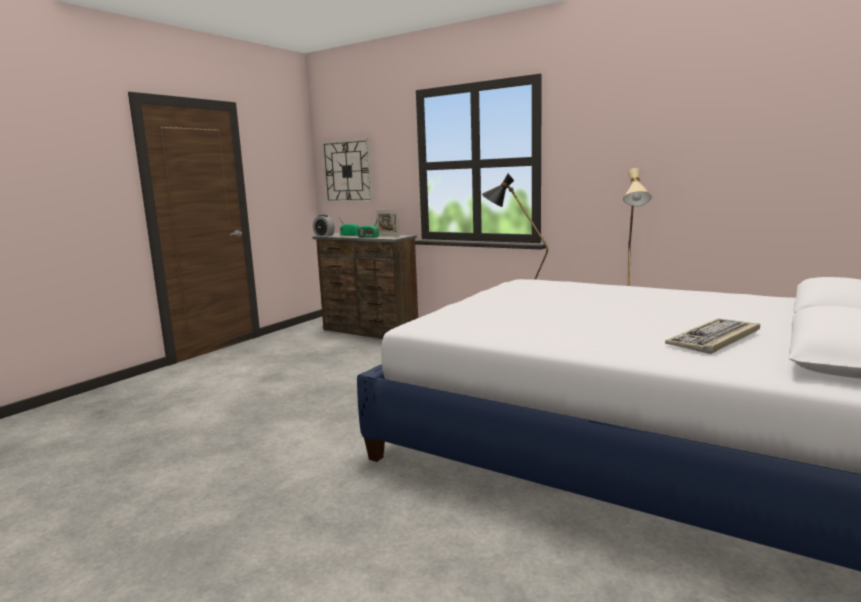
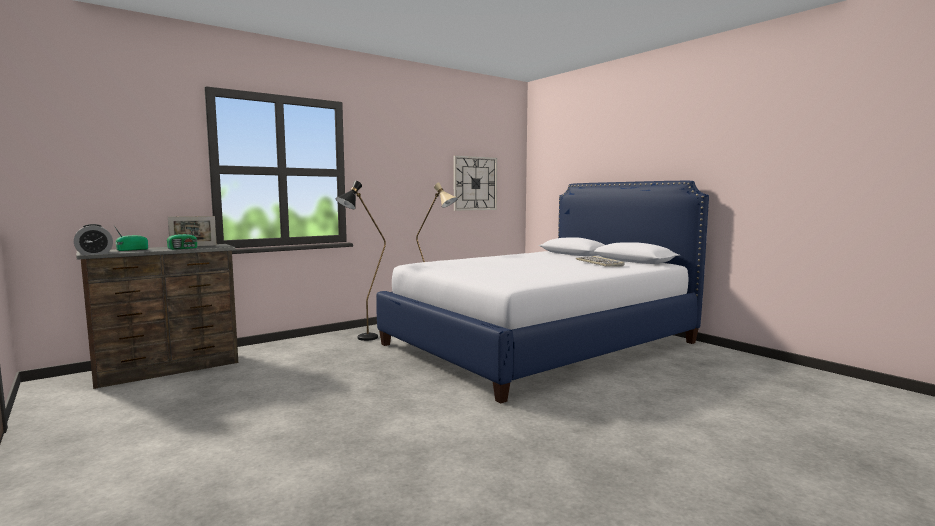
camera: 70 degrees left, 5 degrees down
(347, 171) = (80, 167): wall clock -> wall clock (475, 183)

